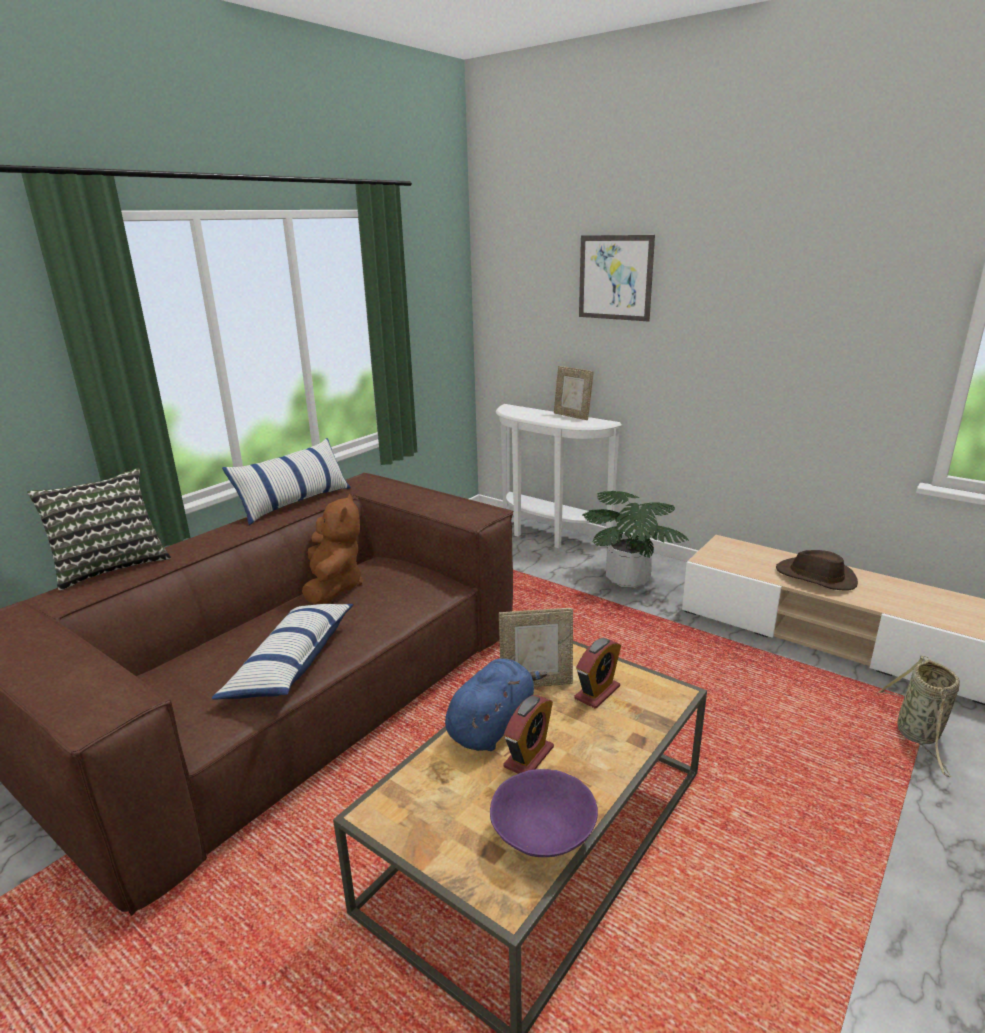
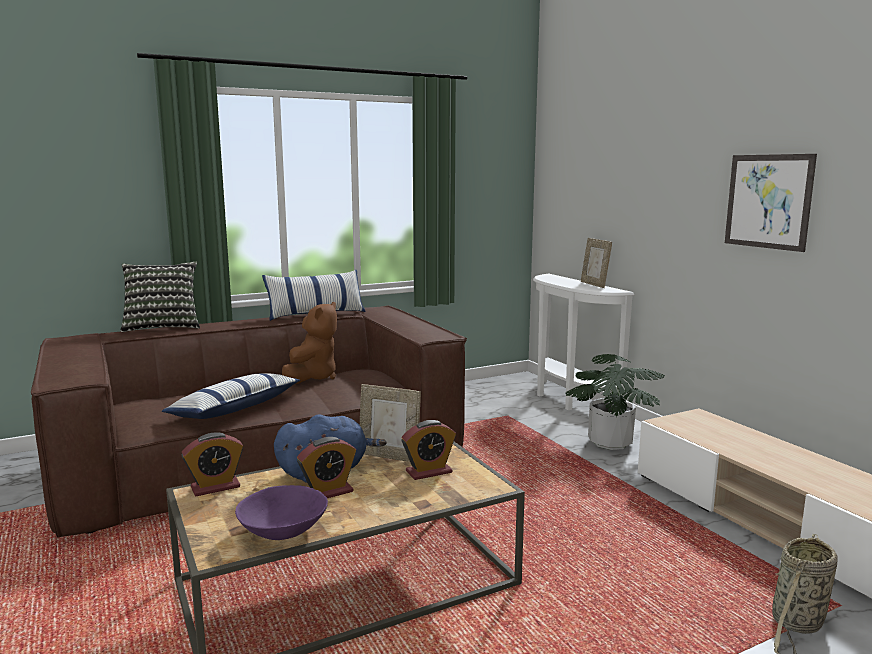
camera: 25 degrees right, 10 degrees down
(394, 795) = (215, 487): none -> alarm clock
(615, 277) = (635, 155): picture -> picture (768, 201)
(815, 577) = (766, 455): brown hat -> none

